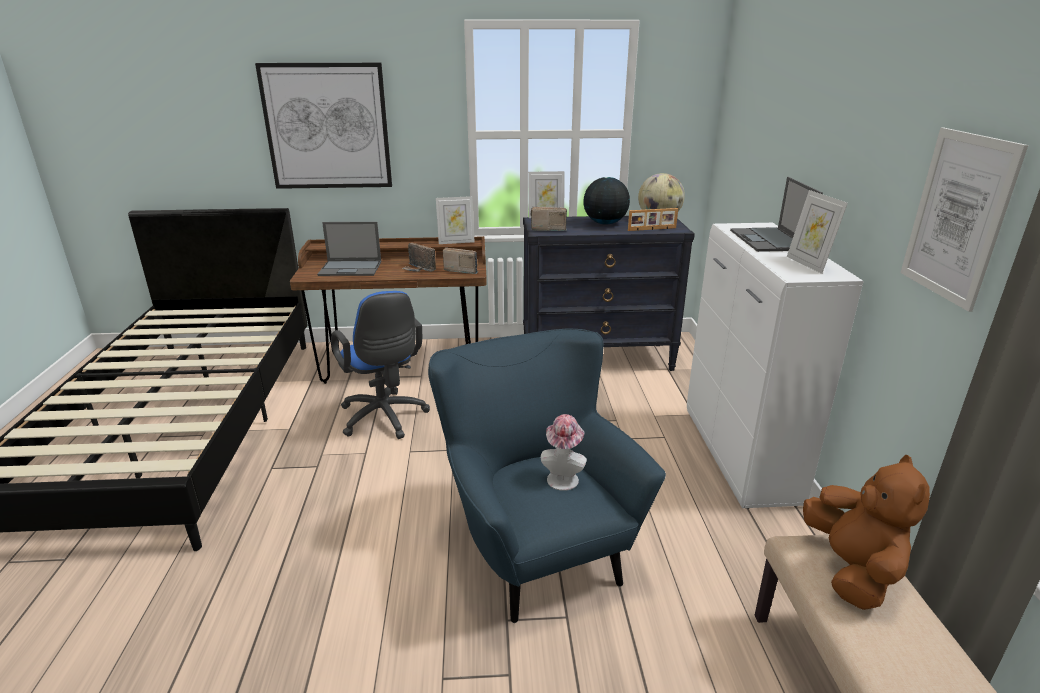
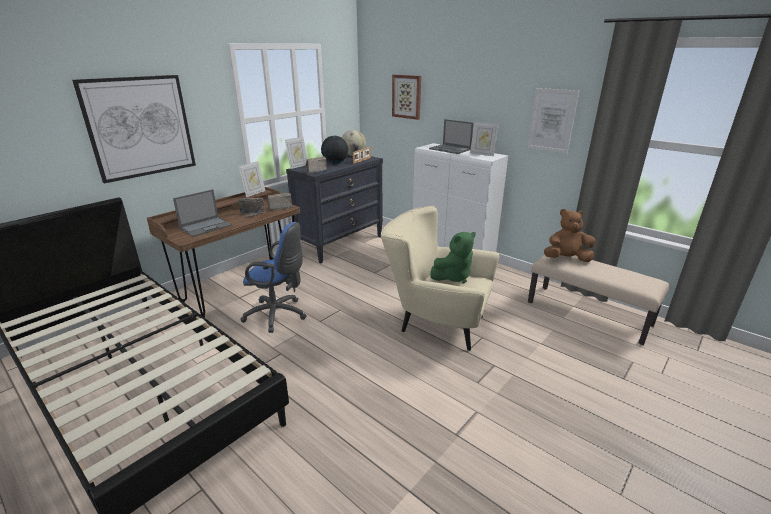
camera: 45 degrees left, 0 degrees up
(535, 546) = (435, 324): blue armchair -> beige armchair
(563, 477) = (453, 277): hat -> green plush toy
(762, 124) = (407, 96): none -> picture
(851, 569) = (566, 259): brown plush toy -> brown plush toy turned 45 degrees counterclockwise

